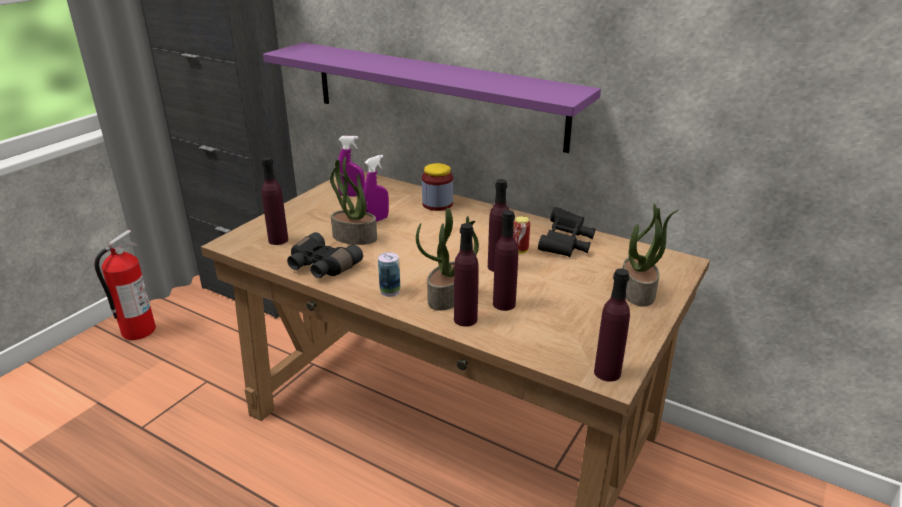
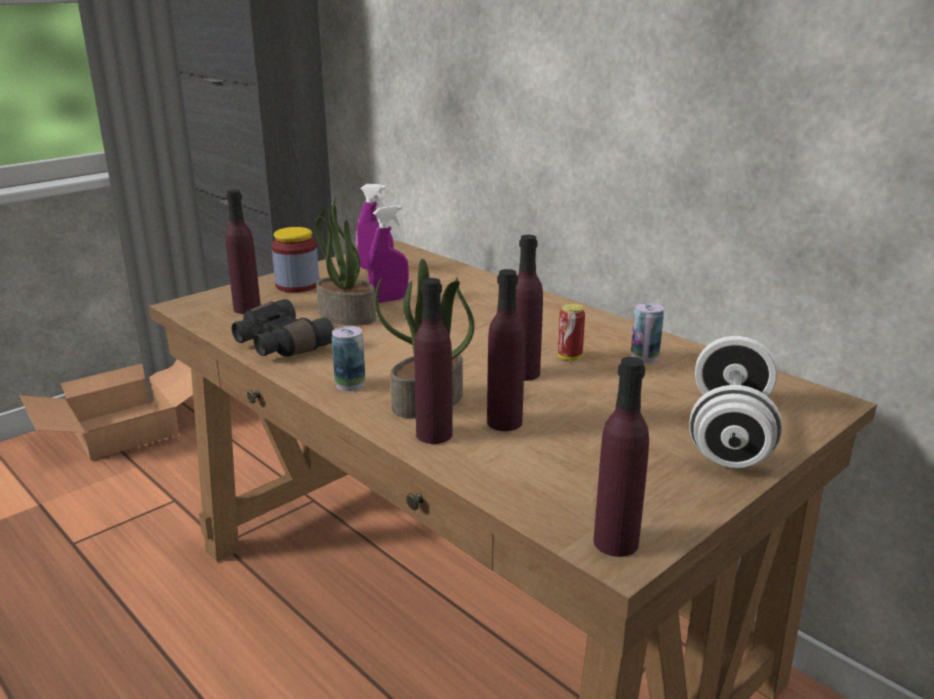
camera: 15 degrees right, 5 degrees down
(137, 331) = (125, 428): fire extinguisher -> cardboard box
(435, 94) = (498, 135): purple shelf -> none
(437, 204) = (484, 289): jar -> jar (297, 285)
(566, 245) = (644, 357): black binoculars -> can
(638, 292) = (729, 434): potted plant -> white dumbbell

